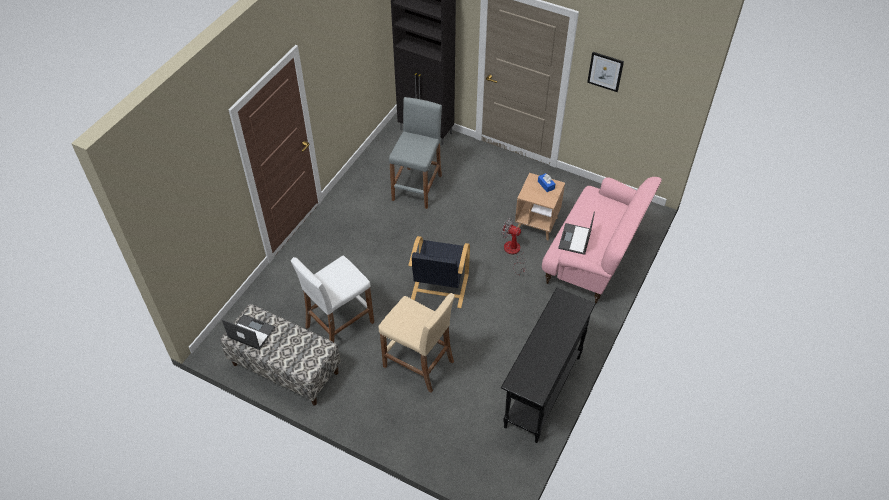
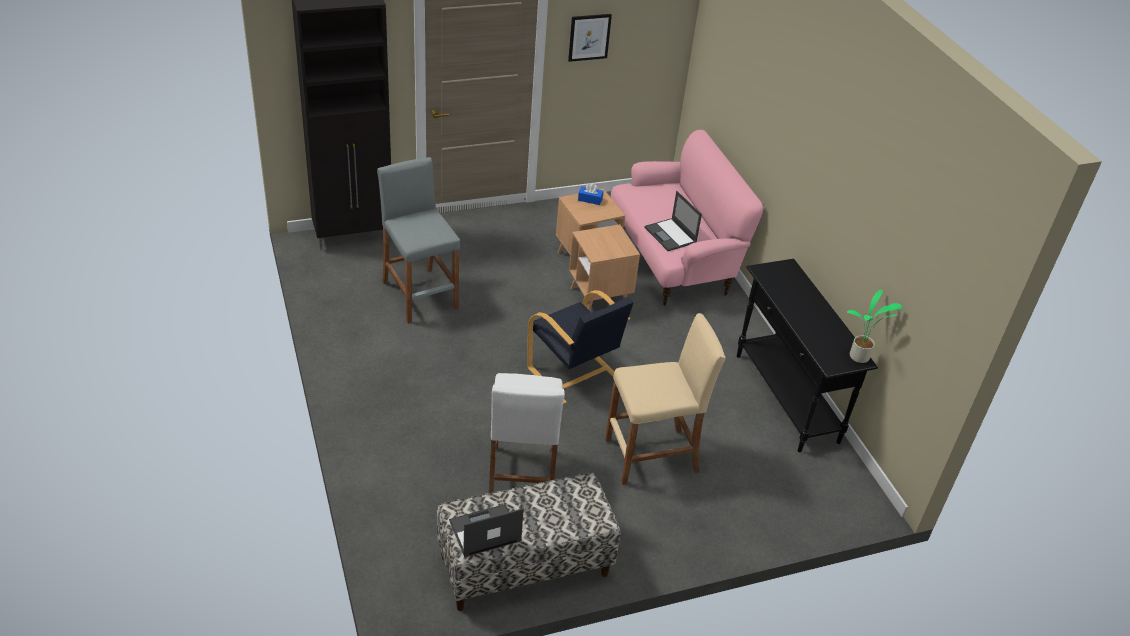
camera: 50 degrees left, 10 degrees down
(513, 253) = (599, 298): fan -> brown side table
(539, 392) = (860, 358): none -> potted plant

